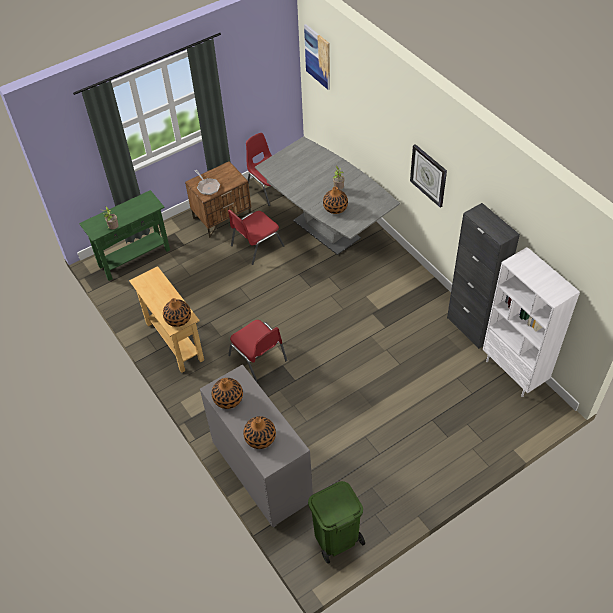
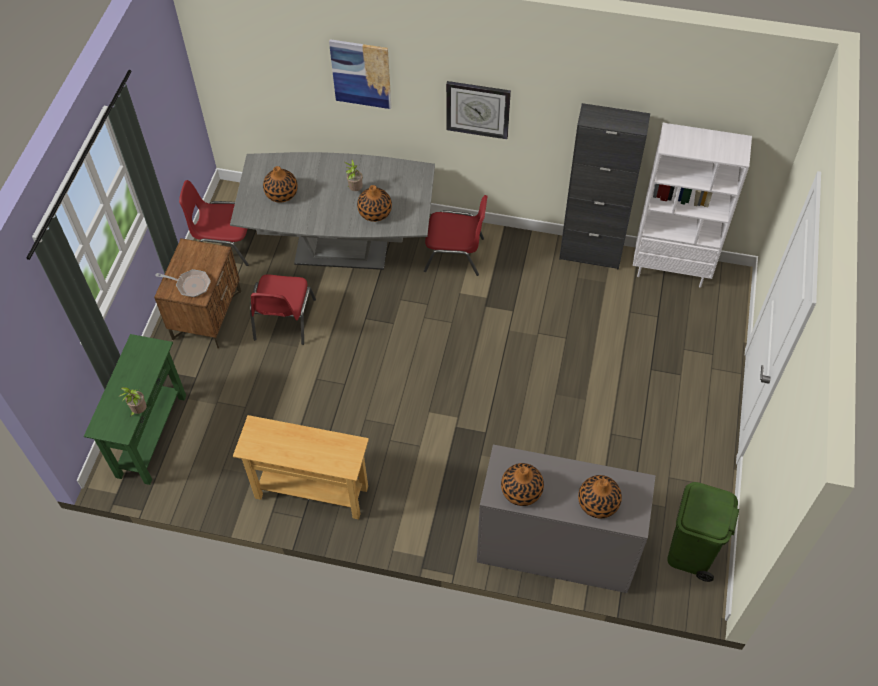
camera: 45 degrees left, 5 degrees up
(178, 319) = (343, 454): vase -> vase (281, 193)
(258, 358) = (424, 439): red chair -> red chair (455, 254)
(318, 57) = (230, 41): picture -> picture (361, 73)

